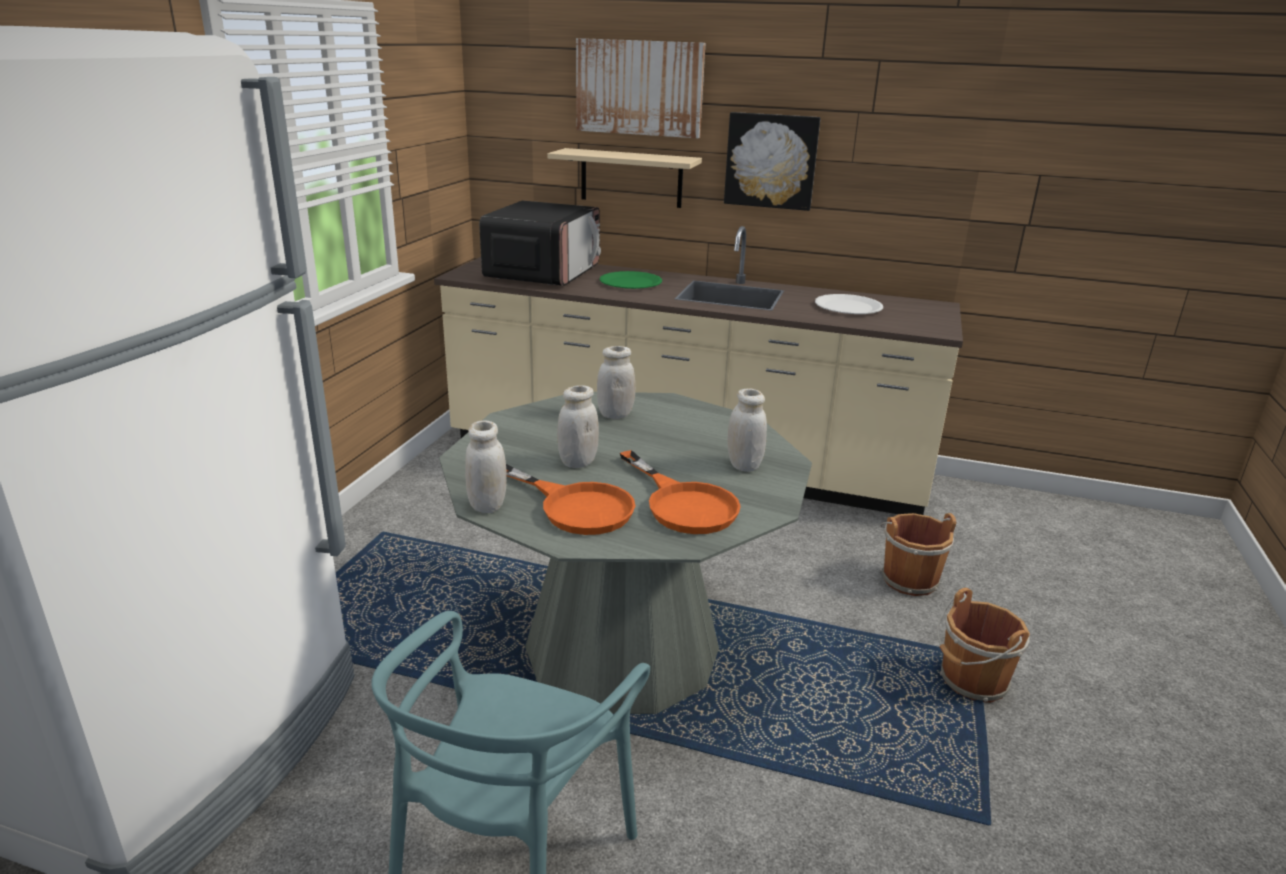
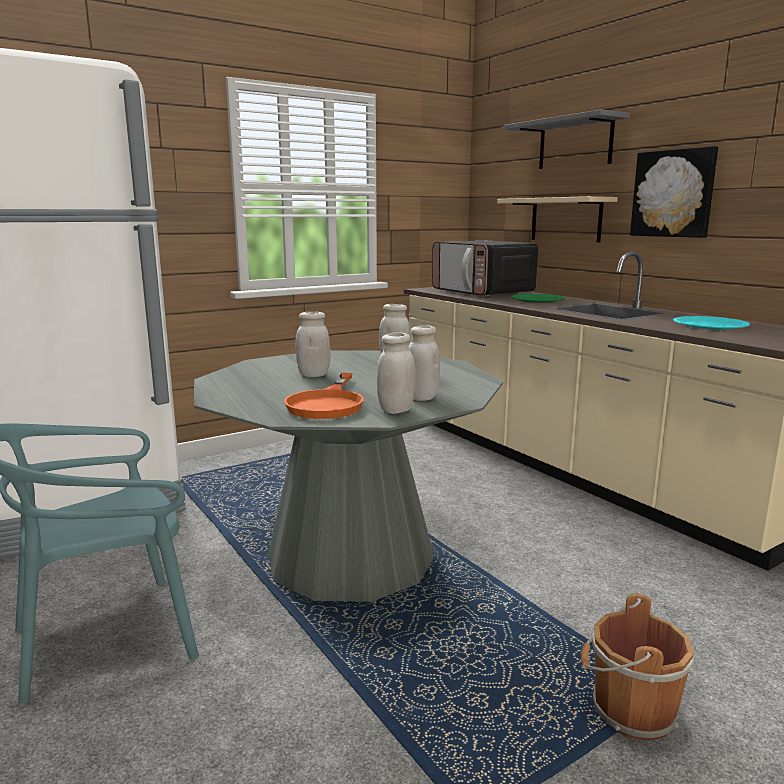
camera: 40 degrees right, 10 degrees down
(487, 505) = (217, 379): white jar -> white jar (396, 410)
(543, 273) = (483, 292): microwave -> microwave turned 90 degrees clockwise
(575, 506) = (261, 389): orange frying pan -> none
(639, 88) = (575, 143): picture -> grey shelf
(848, 307) = (710, 325): white plate -> turquoise plate
(908, 578) = (676, 607): brown bucket -> none

